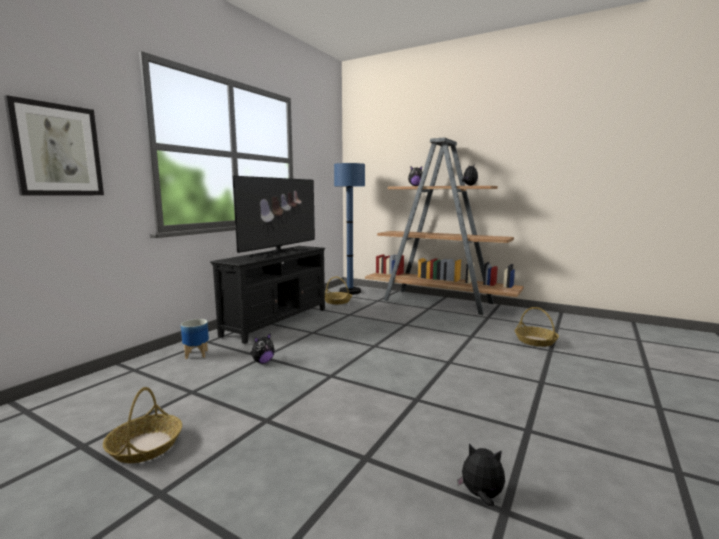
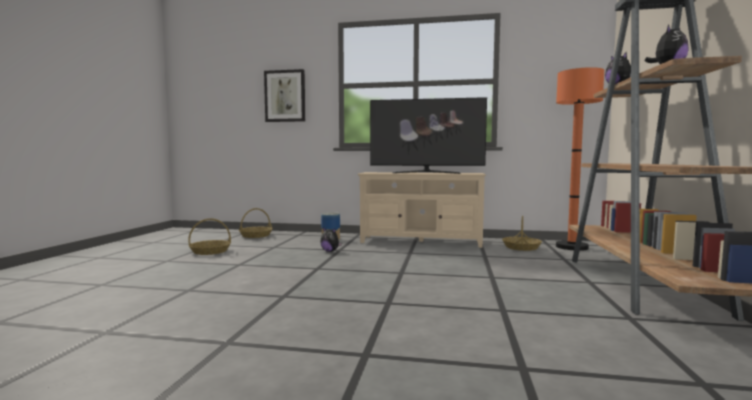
camera: 70 degrees right, 5 degrees down
(276, 322) = (421, 242): black tv stand -> beige tv stand
(350, 292) = (572, 247): blue floor lamp -> orange floor lamp
(481, 496) = (127, 324): plush toy -> none
(535, 341) = (557, 356): basket -> basket (255, 236)

